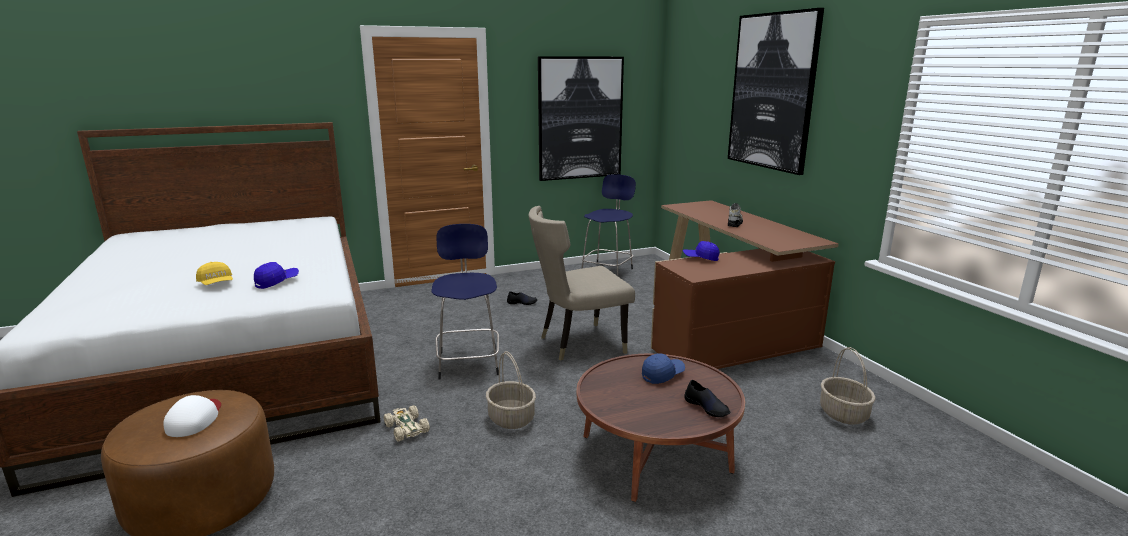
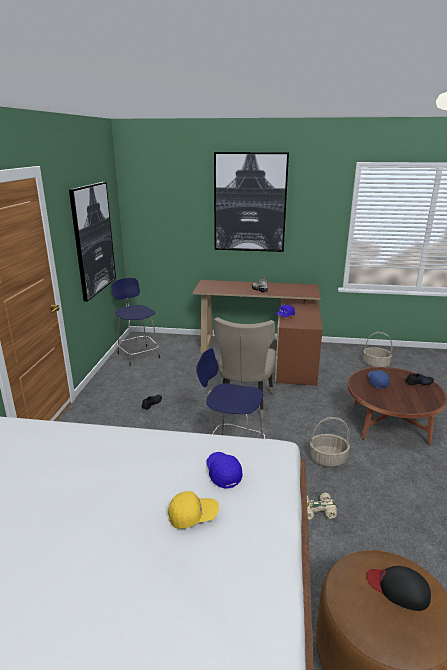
camera: 60 degrees left, 5 degrees up
(195, 419) = (398, 588): white cap -> black cap

